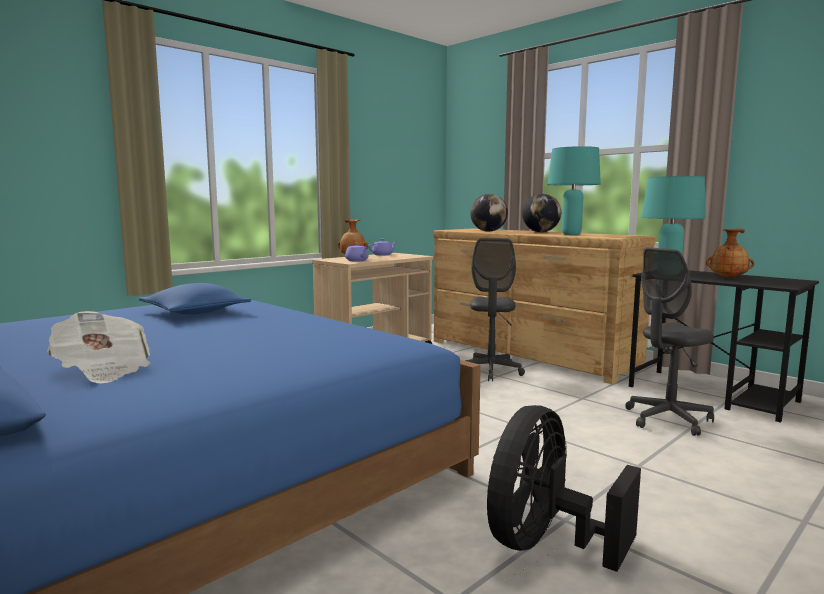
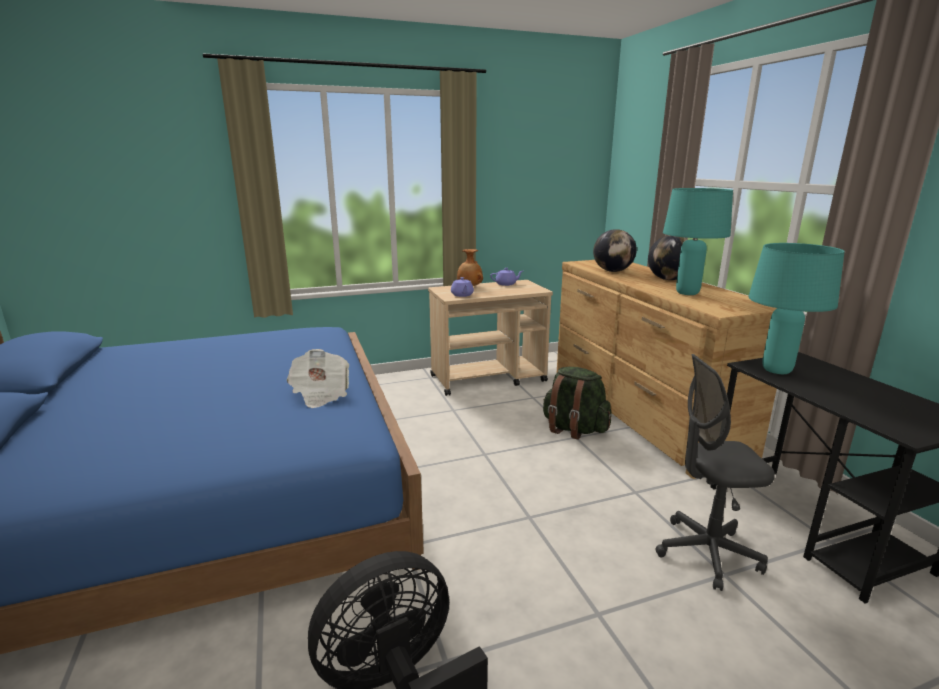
camera: 25 degrees right, 10 degrees up
(103, 370) = (85, 433): newspaper -> newspaper (320, 393)
(195, 312) = (258, 353): blue pillow -> none
(491, 371) = (574, 429): grey office chair -> green backpack
(728, 278) = (851, 395): brown vase -> none

